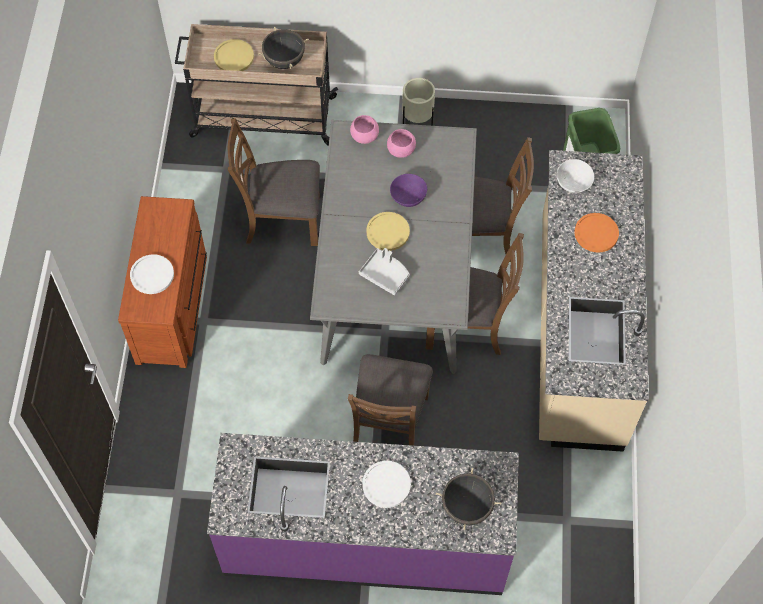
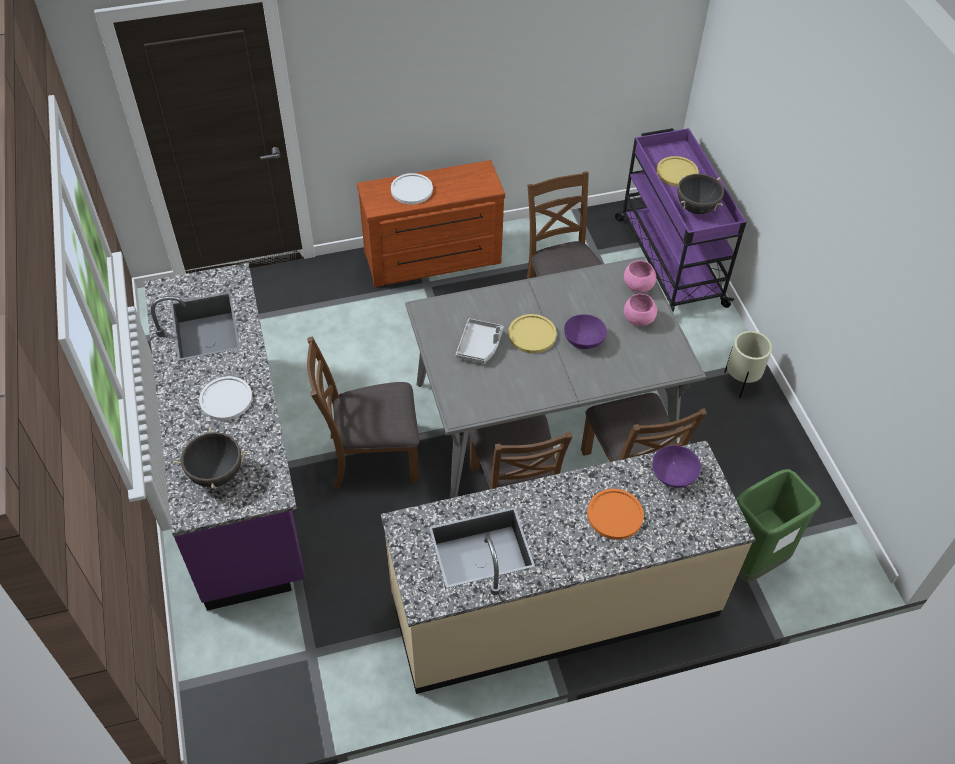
camera: 70 degrees right, 10 degrees down
(262, 117) = (669, 260): beige cart -> purple cart
(573, 183) = (673, 475): white bowl -> purple bowl

